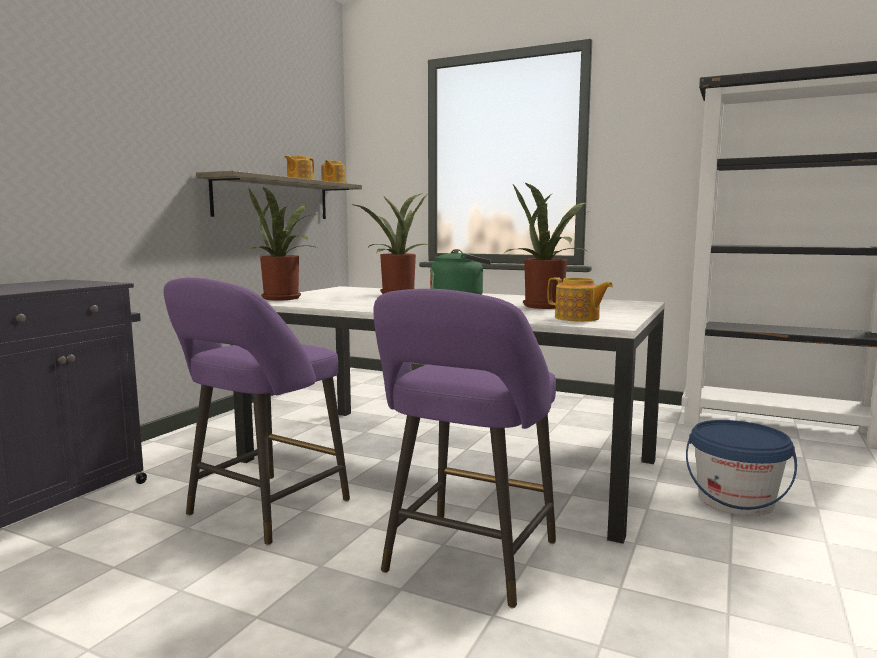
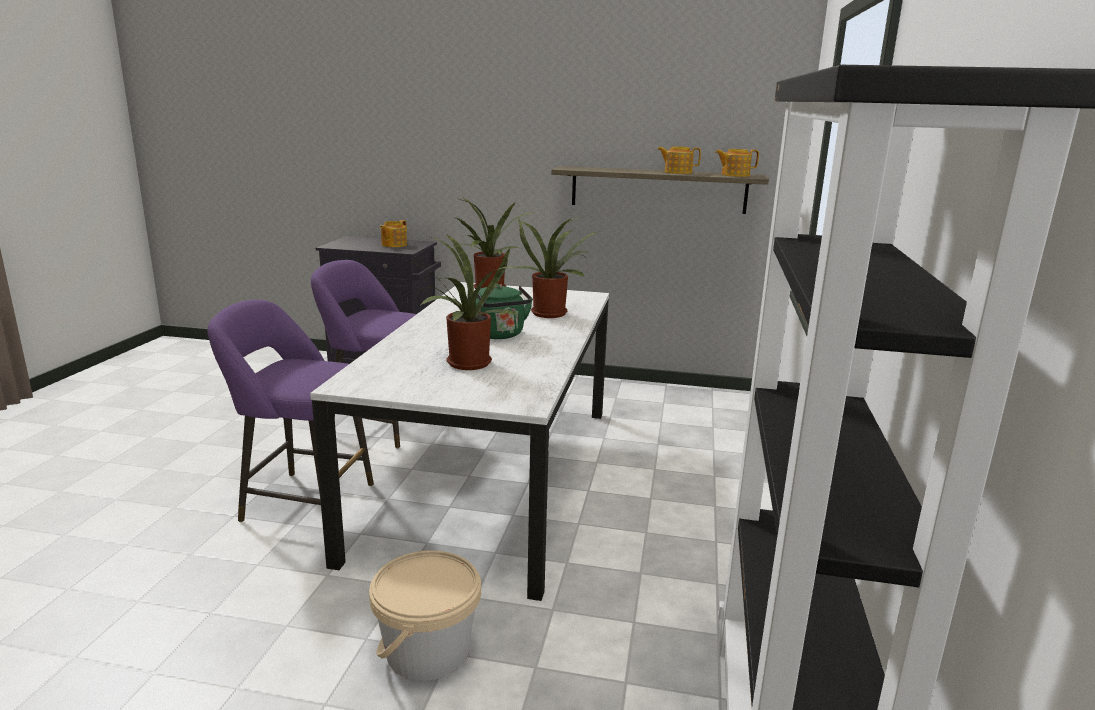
camera: 75 degrees right, 10 degrees up
(577, 318) = (382, 375): teapot -> teapot (393, 245)
(735, 501) = (427, 651): blue bucket -> beige bucket

